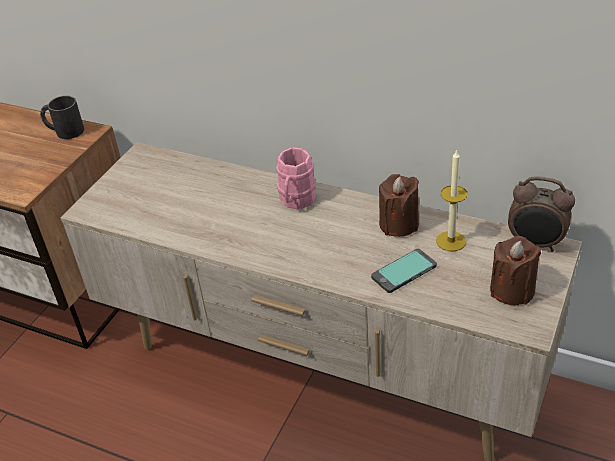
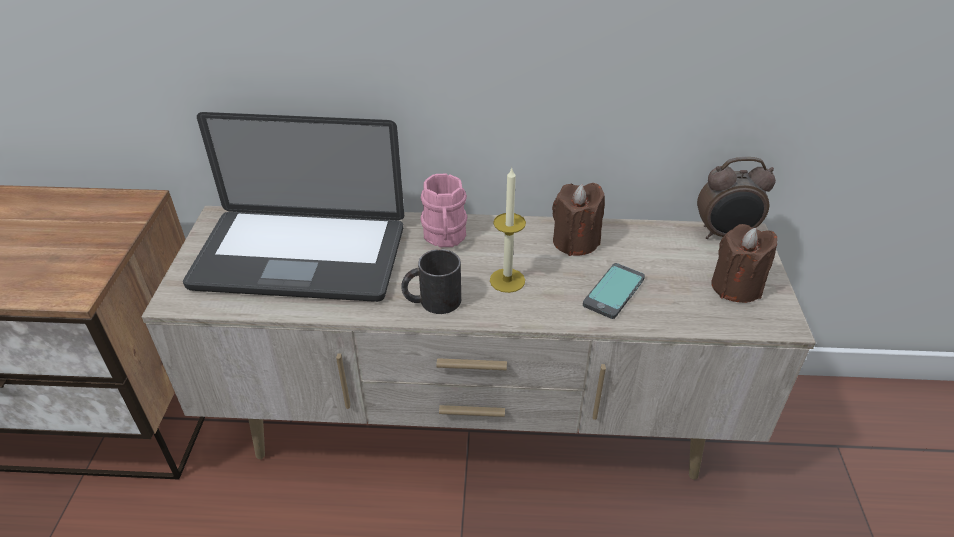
camera: 25 degrees left, 0 degrees up
(64, 131) = (103, 206): black mug -> black mug (432, 301)
(182, 195) = (300, 257): none -> laptop
(451, 241) = (641, 248): candle -> candle (507, 280)

